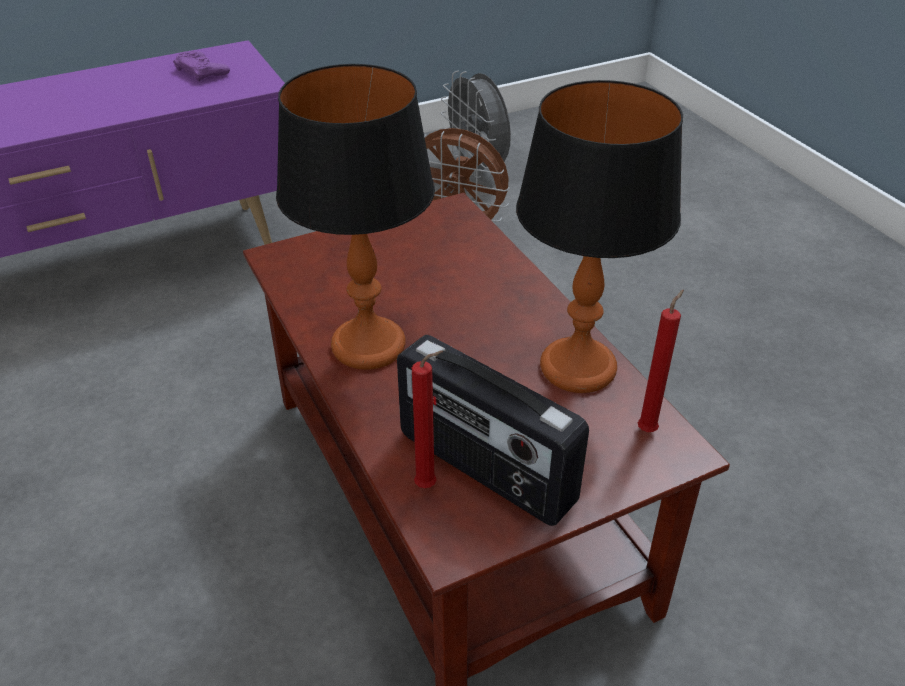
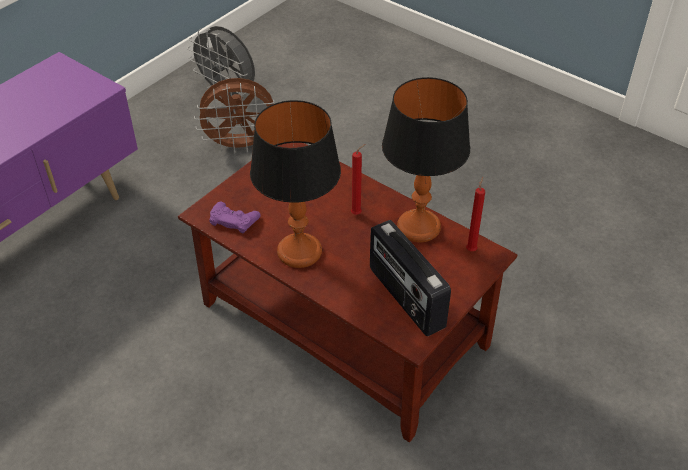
camera: 25 degrees left, 5 degrees up
(202, 71) = (48, 89): purple game controller -> purple game controller (234, 220)
(429, 486) = (383, 316): red candle -> red candle (357, 213)
(484, 469) = (405, 298): radio -> radio turned 45 degrees clockwise

